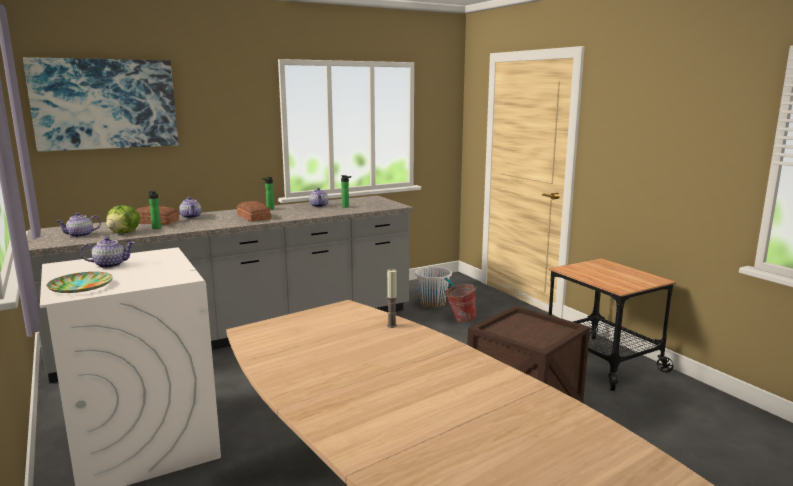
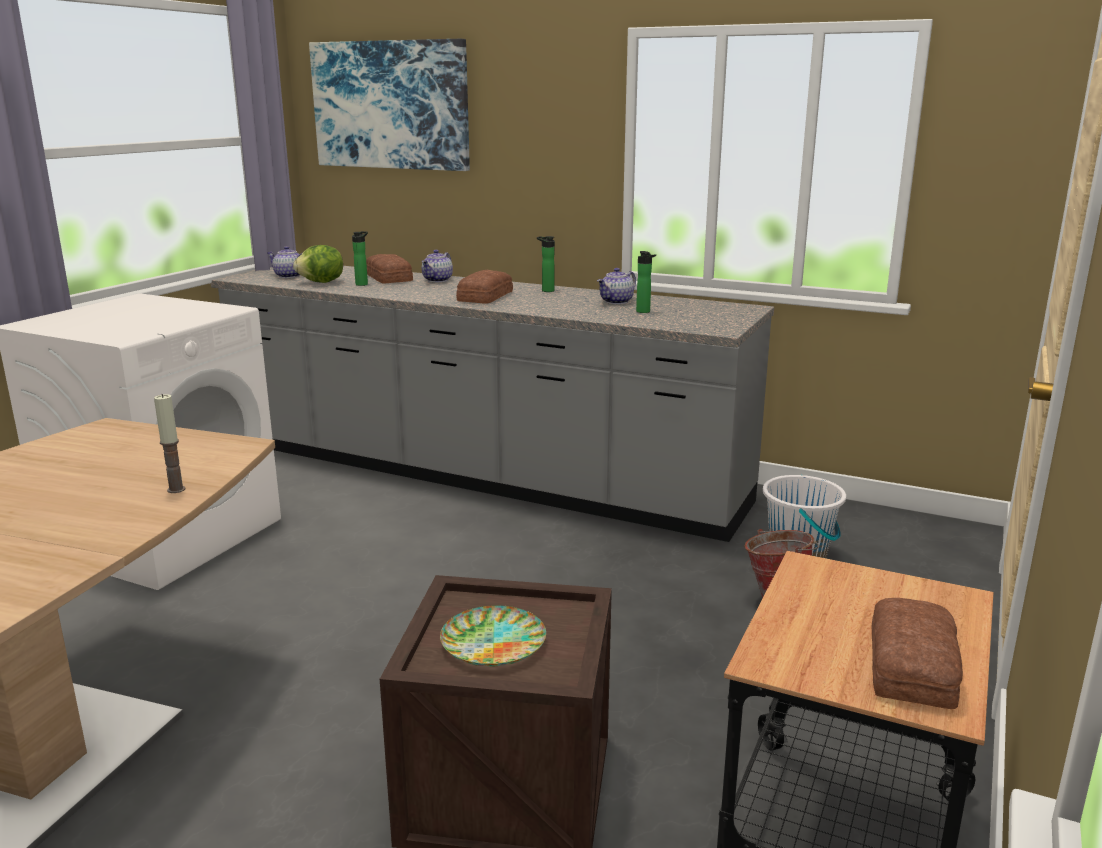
camera: 55 degrees right, 5 degrees up
(80, 286) = (62, 320): plate -> plate (492, 642)
(110, 265) = (152, 308): teapot -> none
(635, 276) = (914, 665): none -> bread

